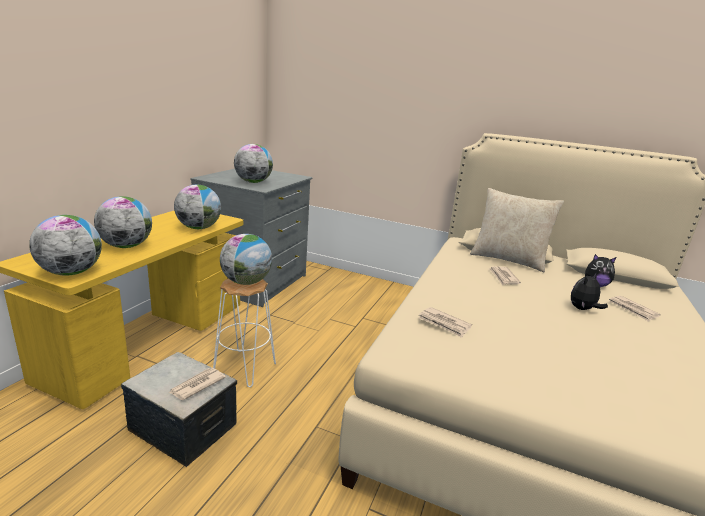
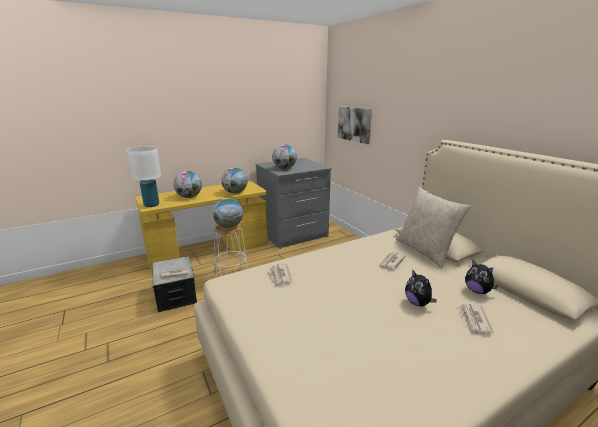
camera: 40 degrees right, 0 degrees up
(71, 272) = (151, 205): globe -> white table lamp
(329, 115) = (354, 124): none -> picture
(583, 309) = (417, 303): plush toy -> plush toy turned 120 degrees counterclockwise

